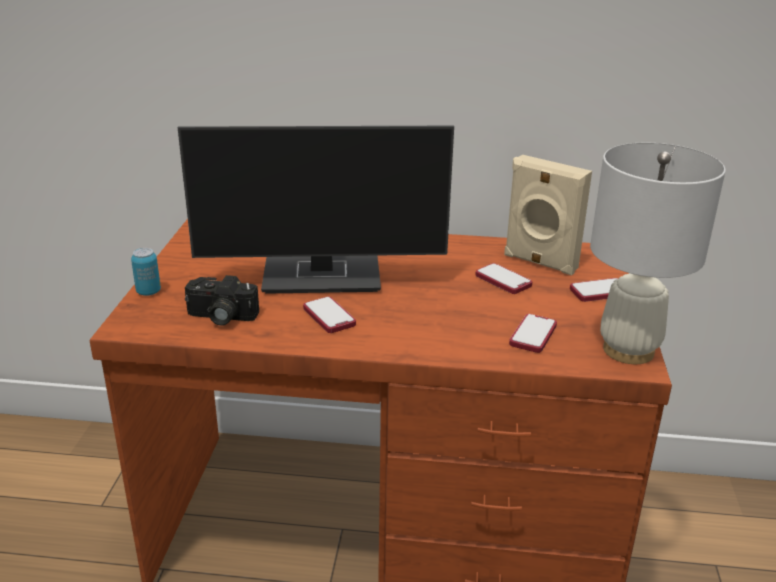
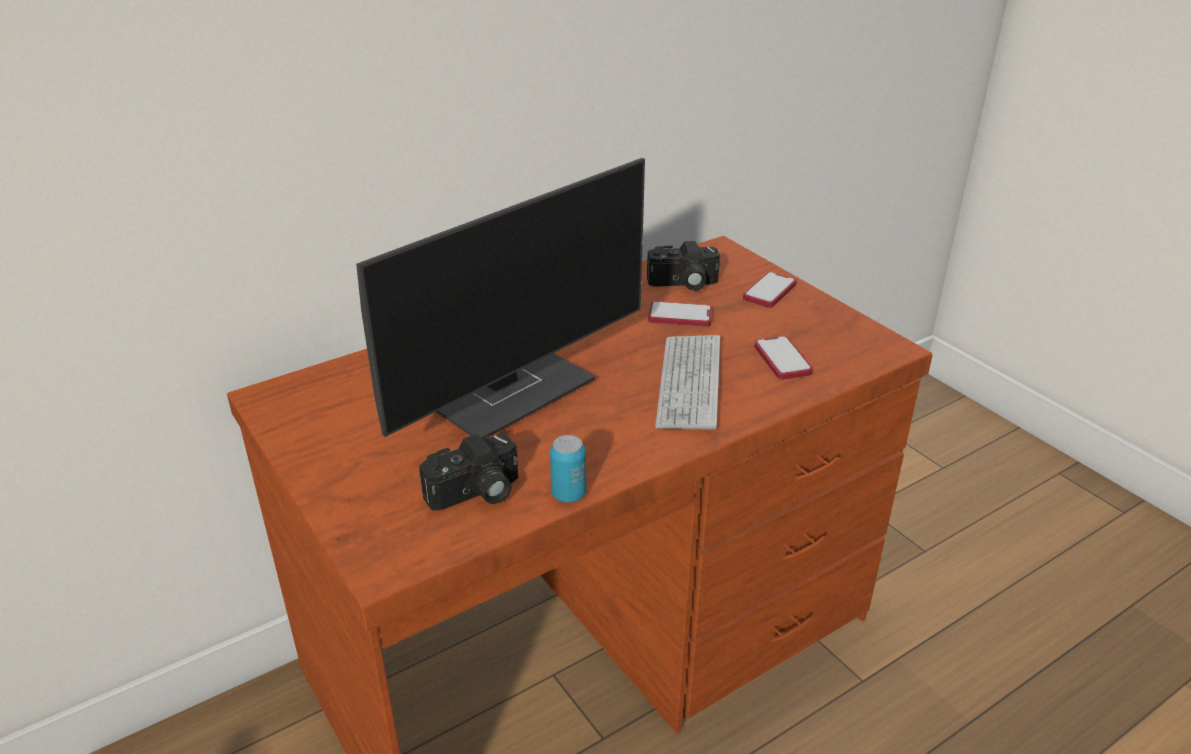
camera: 40 degrees left, 5 degrees up
(148, 292) = (338, 509): can -> can (568, 494)
(329, 316) = (586, 433): phone -> none
(440, 319) = (689, 383): none -> keyboard
(539, 263) = (683, 284): beige speaker -> camera
(629, 350) = (866, 337): white table lamp -> none

